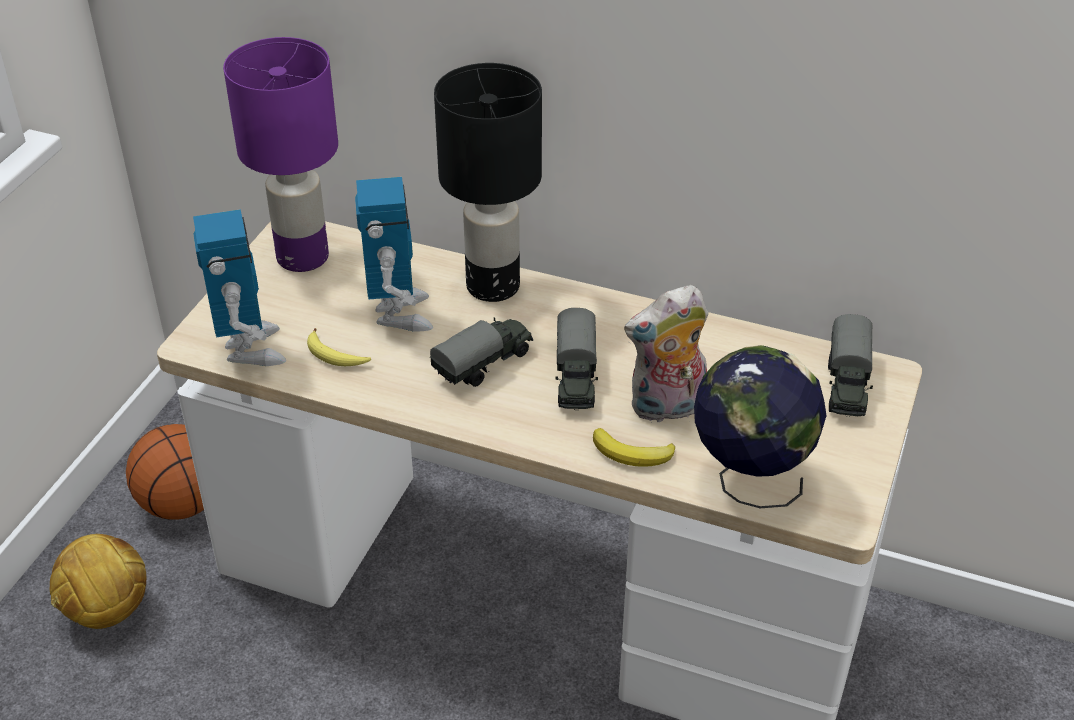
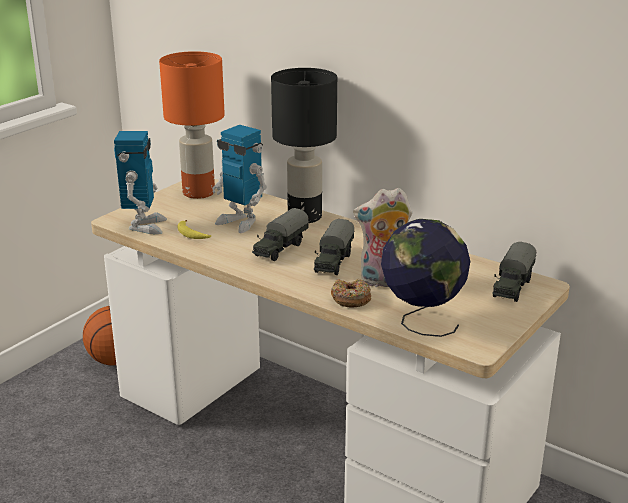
camera: 15 degrees right, 15 degrees down
(108, 611) = (47, 405): football -> none
(303, 258) = (199, 193): purple table lamp -> orange table lamp
(399, 314) = (240, 222): toy robot -> toy robot turned 120 degrees clockwise
(484, 364) = (280, 249): toy truck -> toy truck turned 150 degrees clockwise
(632, 454) = (350, 299): banana -> donut

